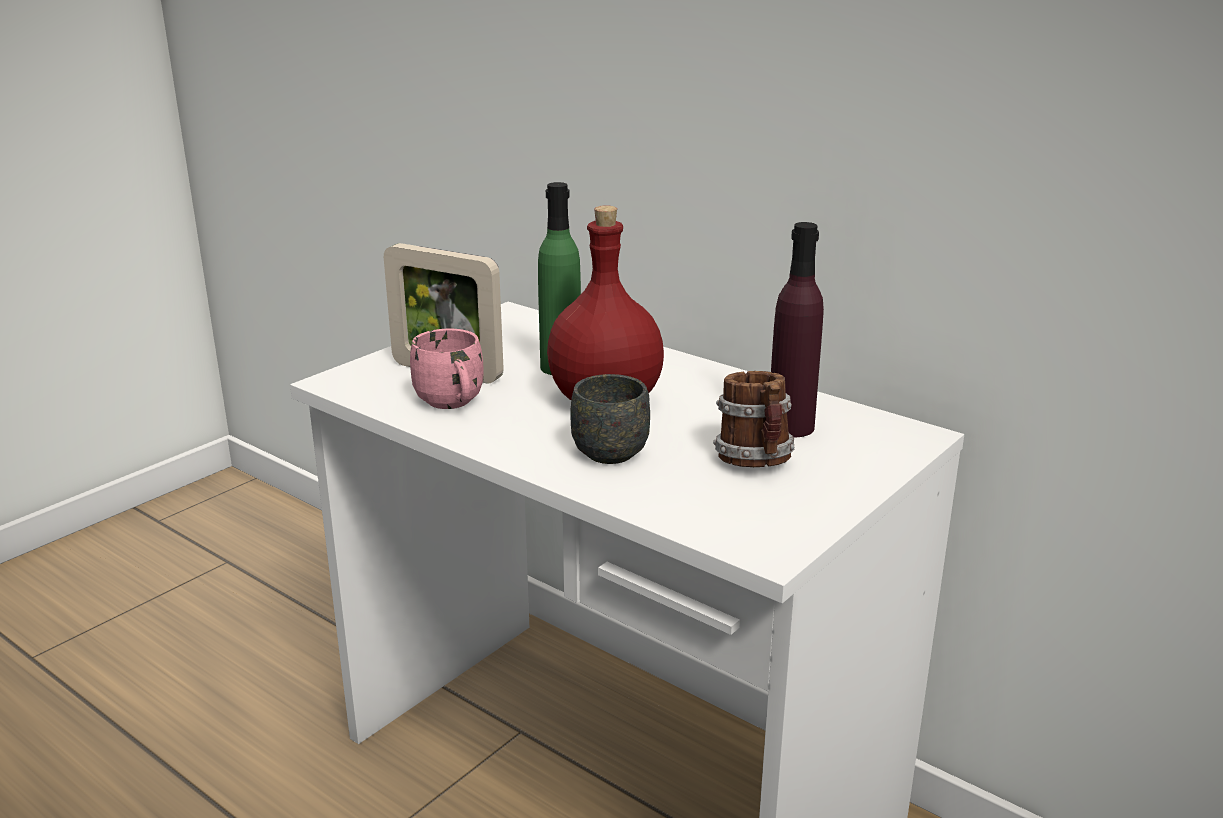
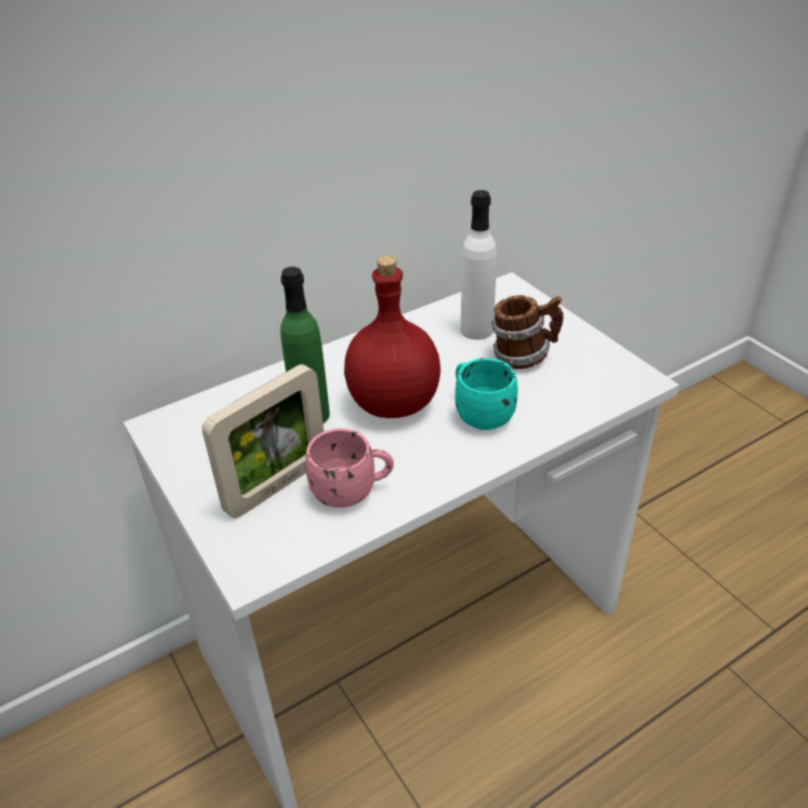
camera: 70 degrees left, 15 degrees up
(617, 449) = (479, 413): grey mug -> turquoise mug
(790, 427) = (477, 330): purple bottle -> white bottle

